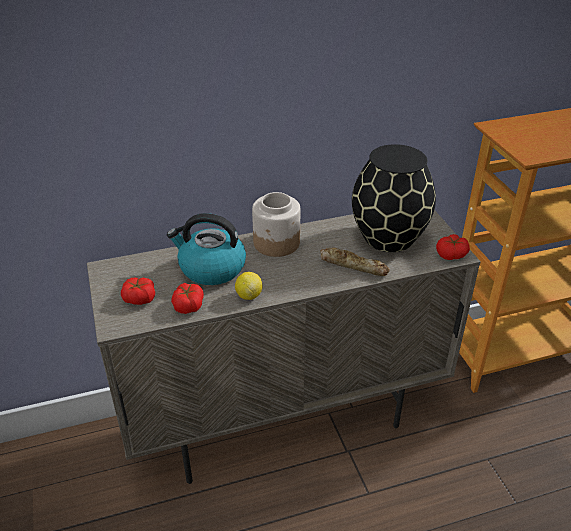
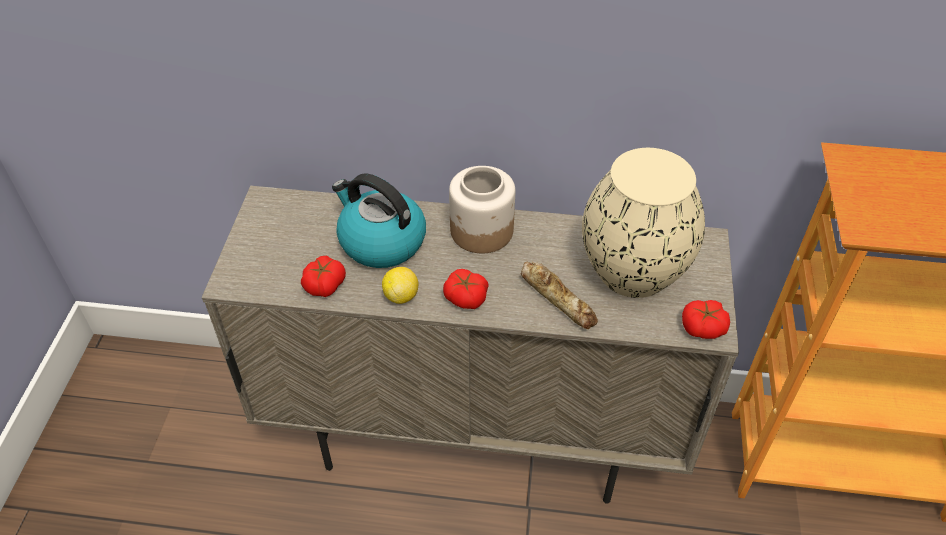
camera: 25 degrees right, 10 degrees up
(139, 298) = (277, 255): tomato -> tomato (465, 297)
(388, 238) = (632, 272): black vase -> beige vase

